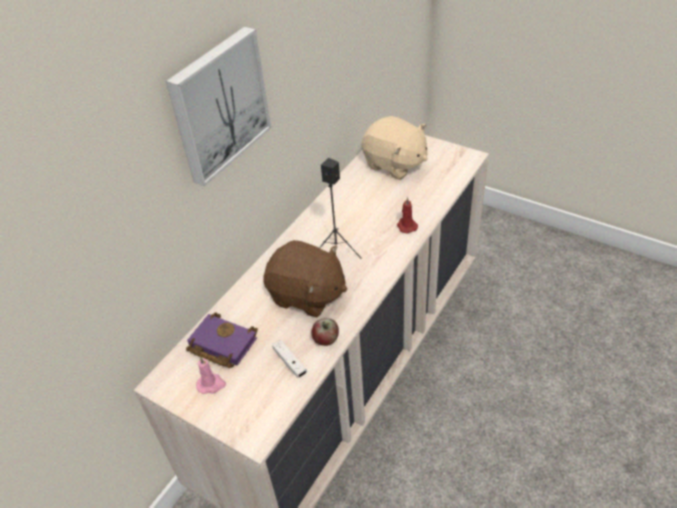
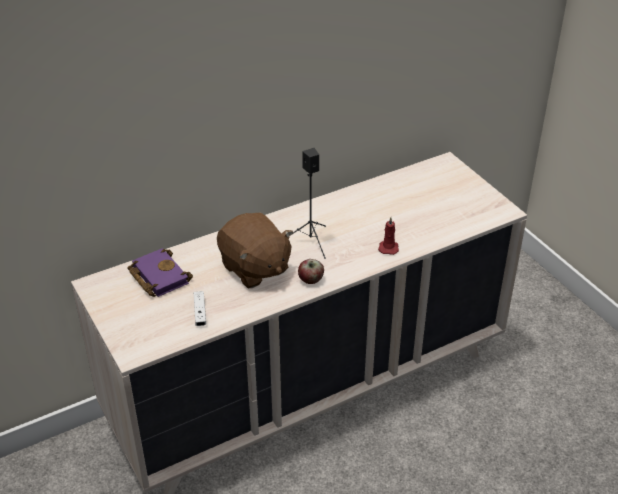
camera: 25 degrees right, 5 degrees down
(211, 384) = (129, 302): pink candle -> none
(218, 105) = (225, 67): picture -> none
(326, 340) = (242, 309): apple -> apple (310, 280)
(394, 164) = (424, 190): beige plush toy -> none

